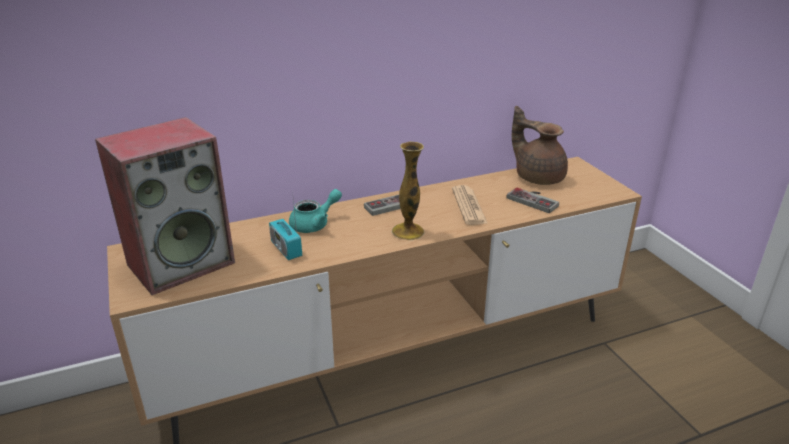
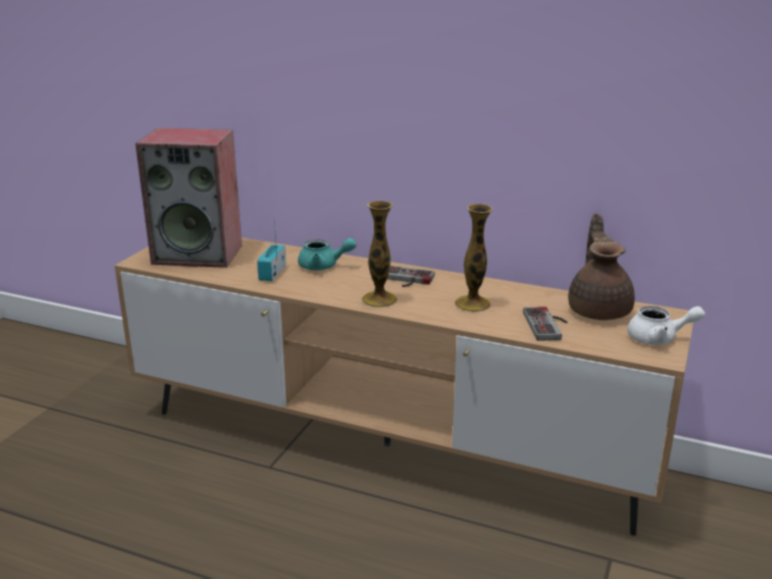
camera: 45 degrees right, 5 degrees down
(468, 206) = (472, 304): newspaper -> vase
(596, 181) = (659, 338): none -> white teapot

